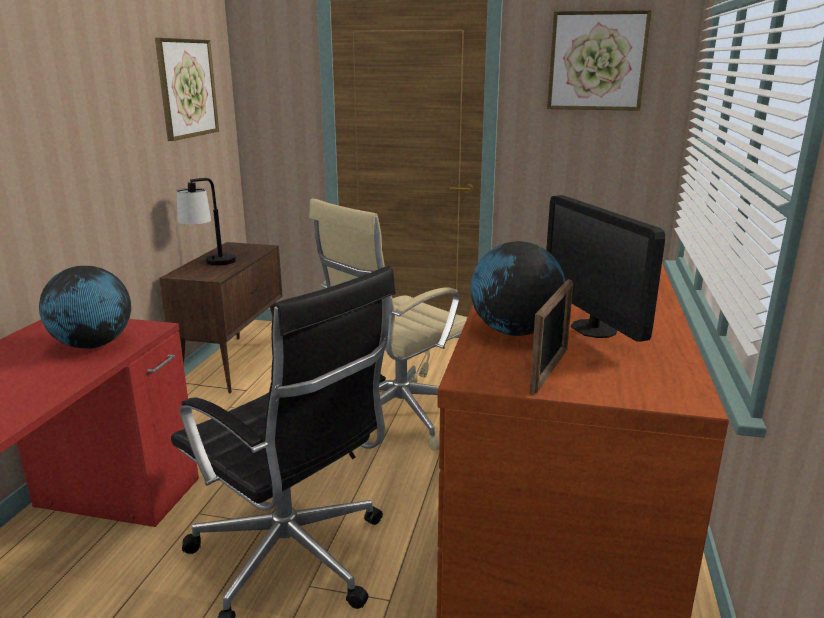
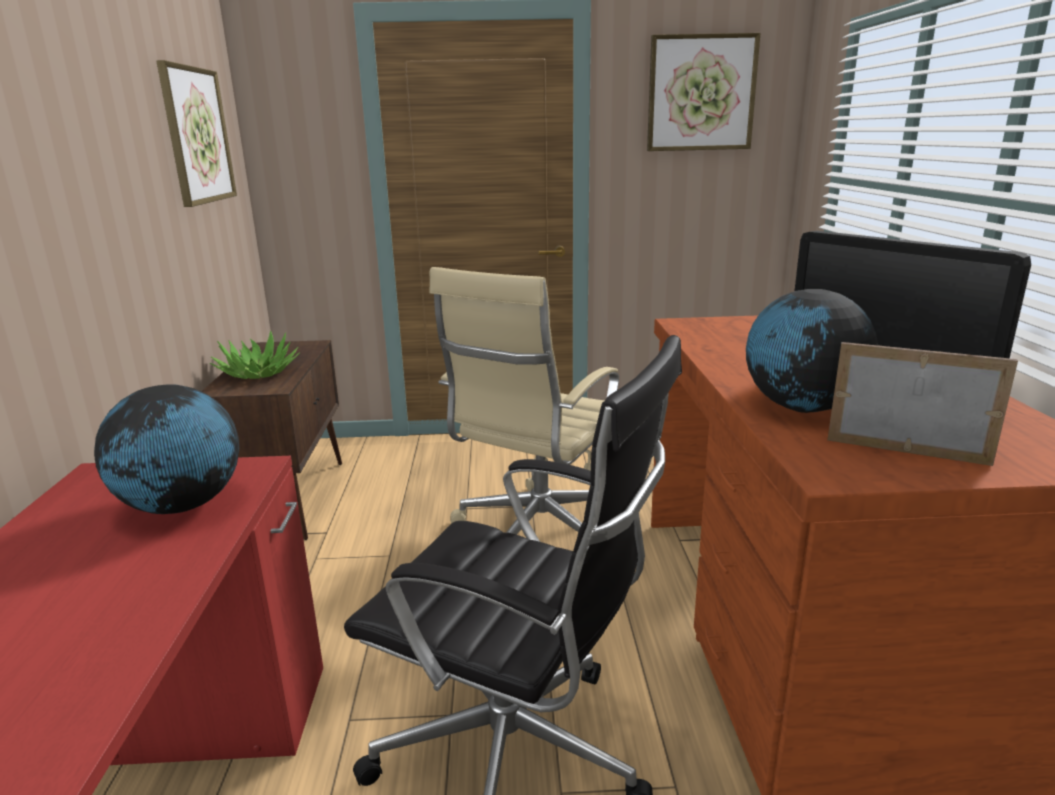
camera: 15 degrees left, 0 degrees up
(211, 265) = (258, 373): table lamp -> potted plant
(549, 371) = (906, 450): picture frame -> picture frame turned 75 degrees counterclockwise

